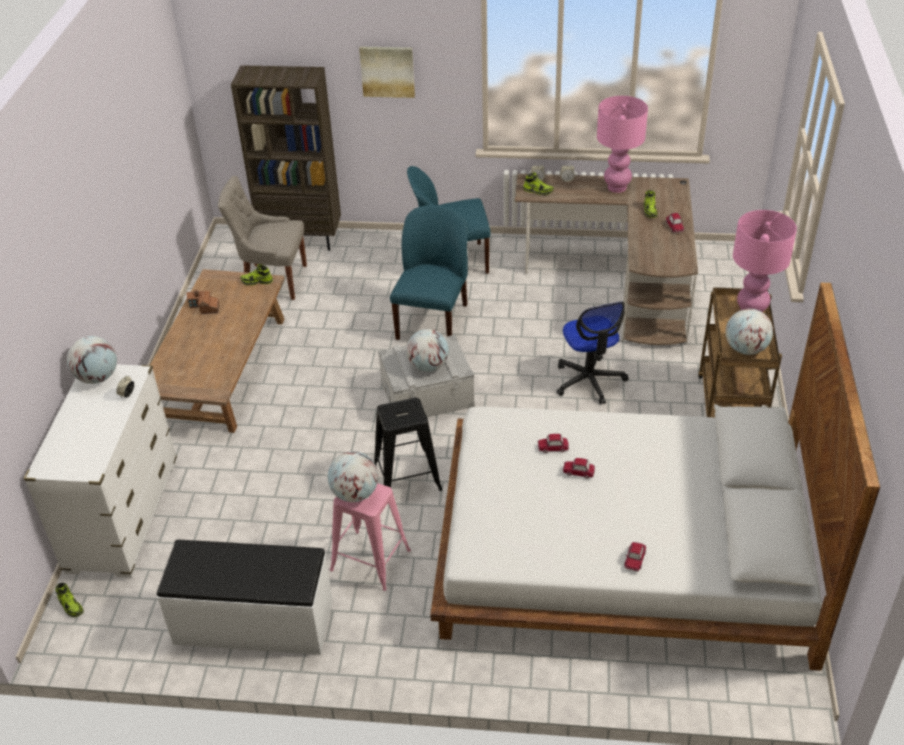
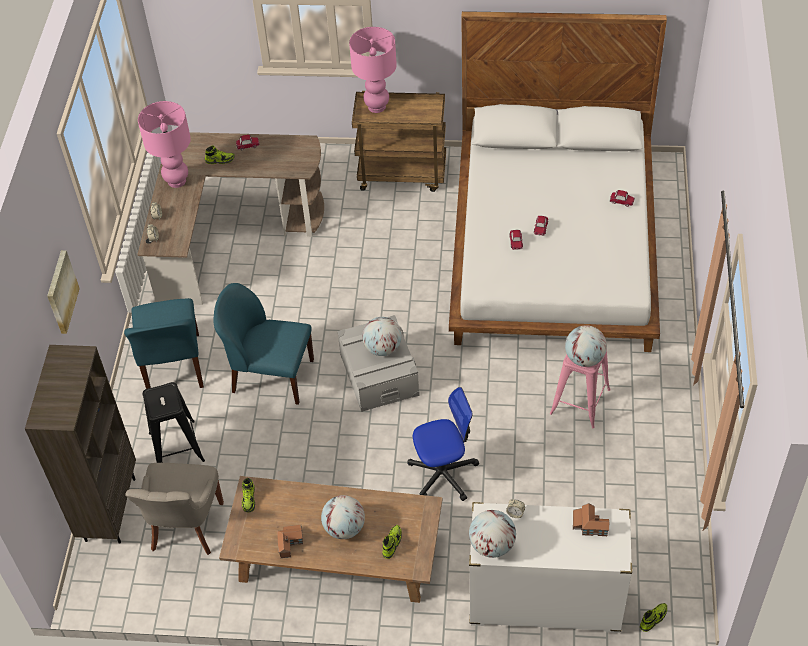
camera: 90 degrees left, 10 degrees up
(92, 448) = (589, 525): none -> toy house
(253, 623) = (653, 475): white bench -> none
(407, 478) = (487, 382): black stool -> black stool (176, 446)
(538, 191) = (173, 238): shoe -> shoe (392, 543)
(589, 381) = (364, 260): office chair -> office chair (443, 473)
(745, 349) = (423, 113): globe -> globe (344, 528)

